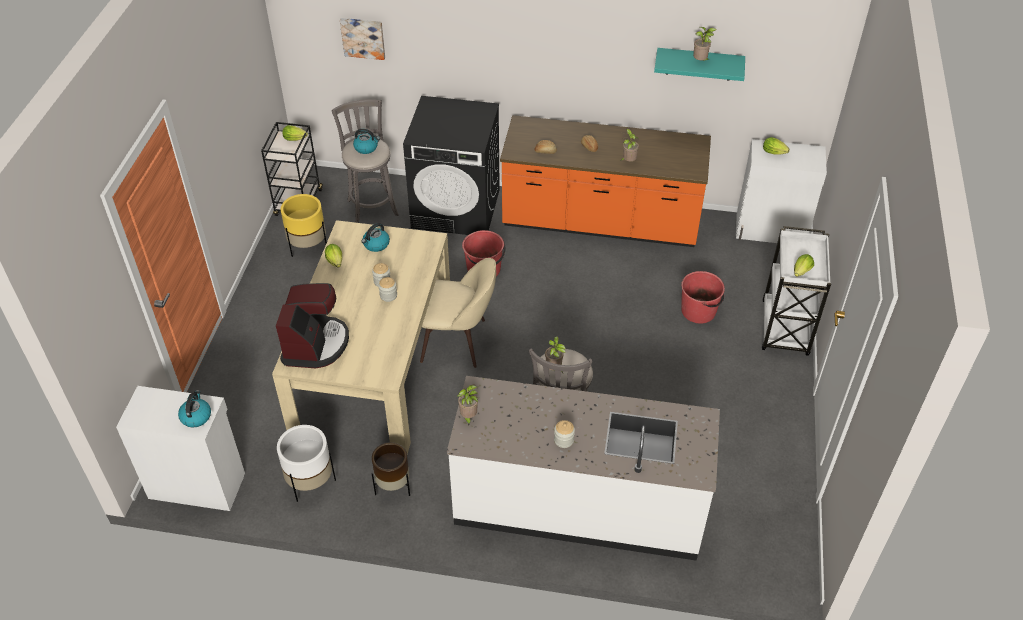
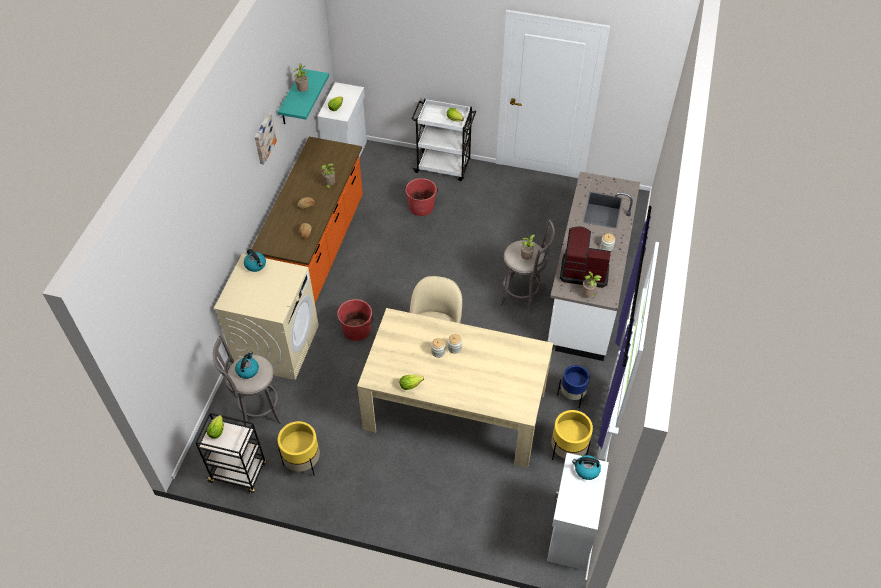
camera: 85 degrees left, 5 degrees up
(310, 482) = (568, 450): white planter -> yellow planter
(315, 344) = (504, 396): coffee machine -> coffee machine (583, 270)
(363, 37) = (176, 314): picture -> picture (263, 138)
(376, 245) = (393, 356): kettle -> kettle (256, 265)
(393, 486) = (572, 396): brown planter -> blue planter
(456, 208) = (277, 345): black washing machine -> beige washing machine

